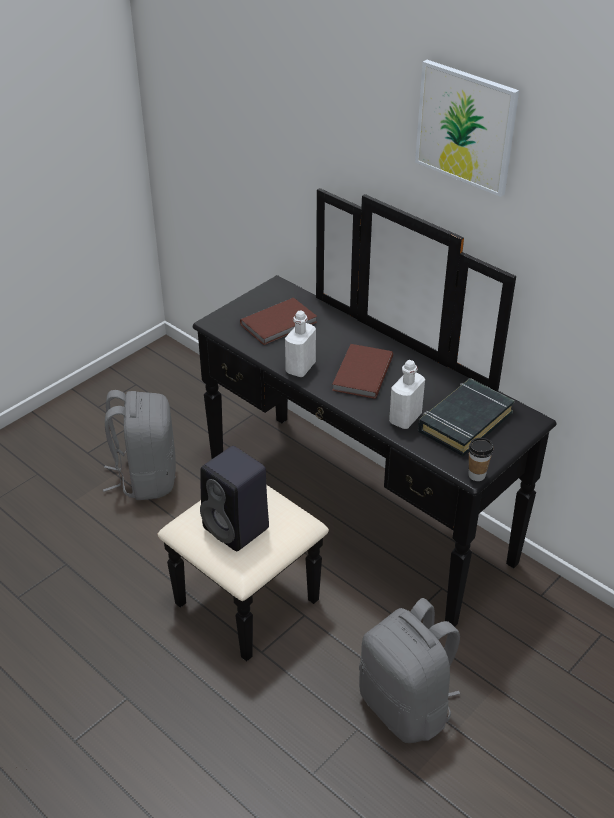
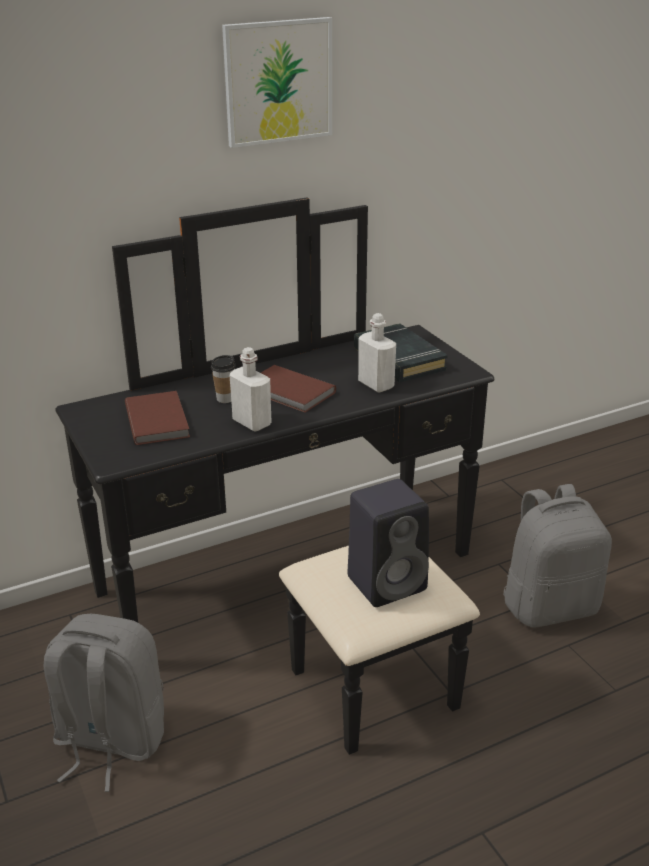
camera: 70 degrees left, 10 degrees down
(476, 475) = (474, 370): cup -> cup (225, 399)

